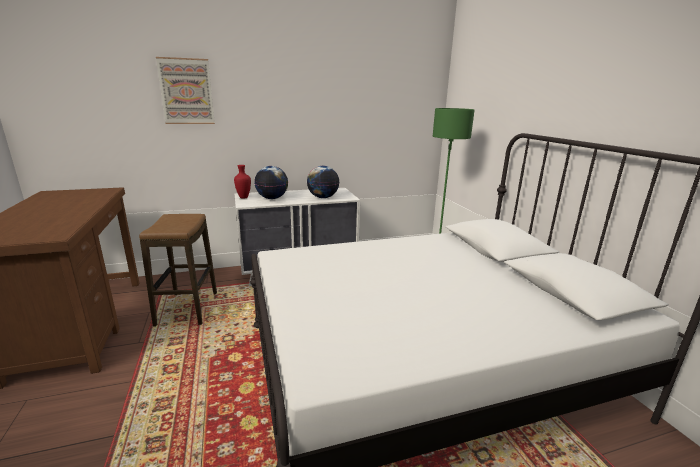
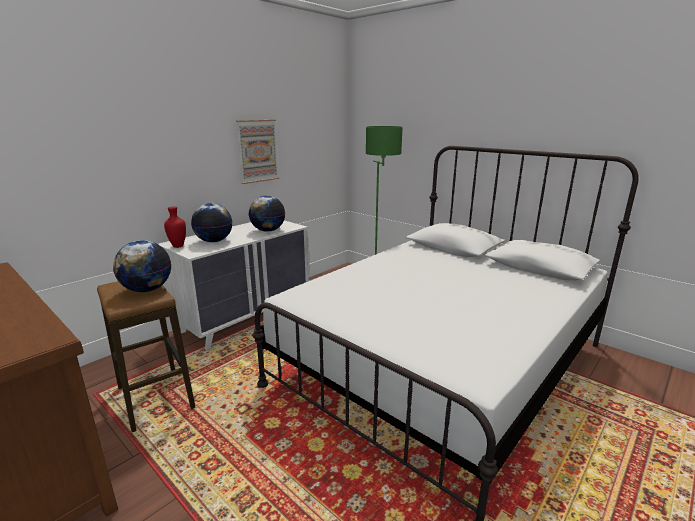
camera: 30 degrees left, 0 degrees up
(183, 223) = (147, 289): none -> globe
(186, 91) = (82, 119): picture -> picture (258, 151)

